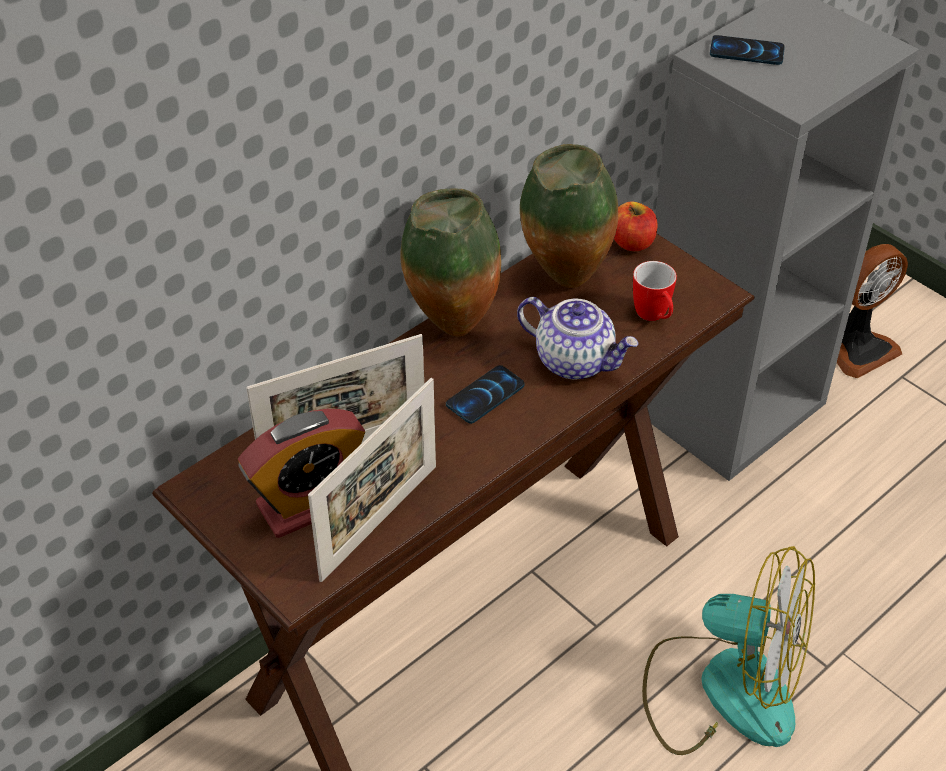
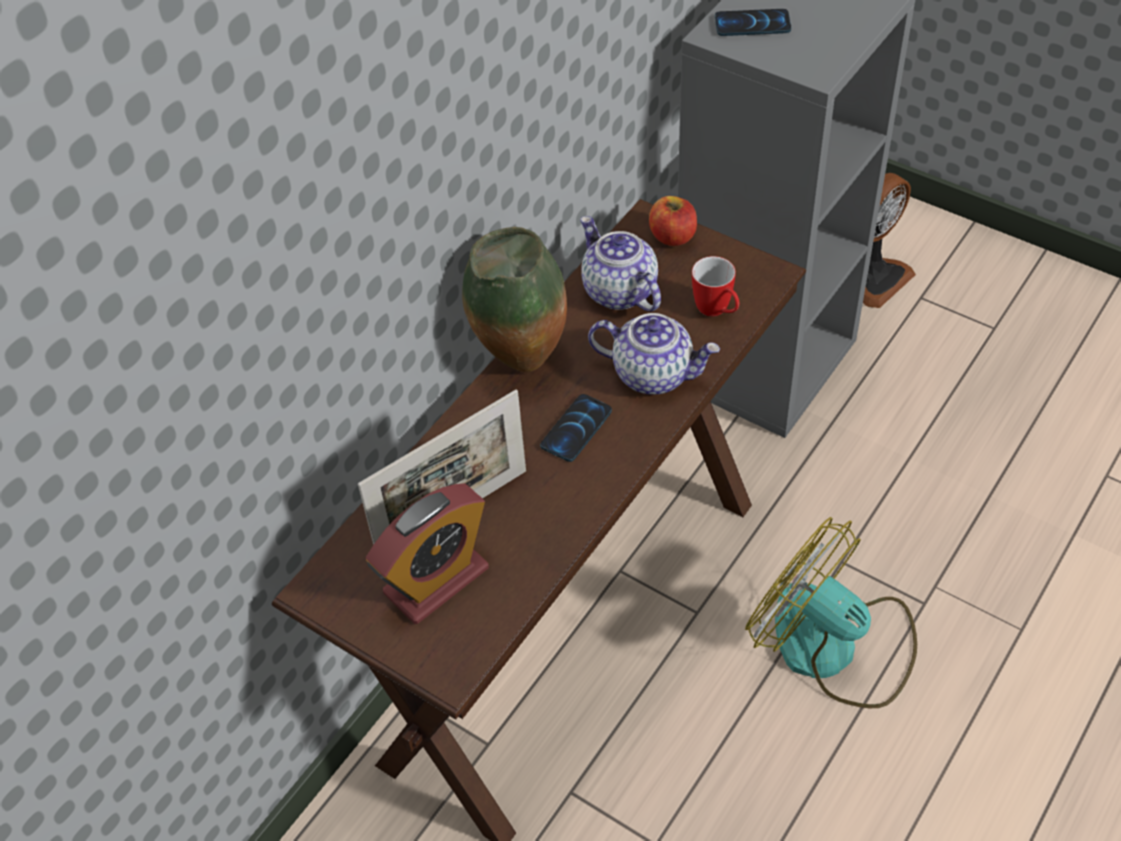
camera: 10 degrees left, 5 degrees up
(379, 521) = (512, 584): picture frame -> none
(564, 281) = (618, 291): vase -> teapot
(723, 688) = (833, 647): fan -> fan turned 150 degrees counterclockwise

